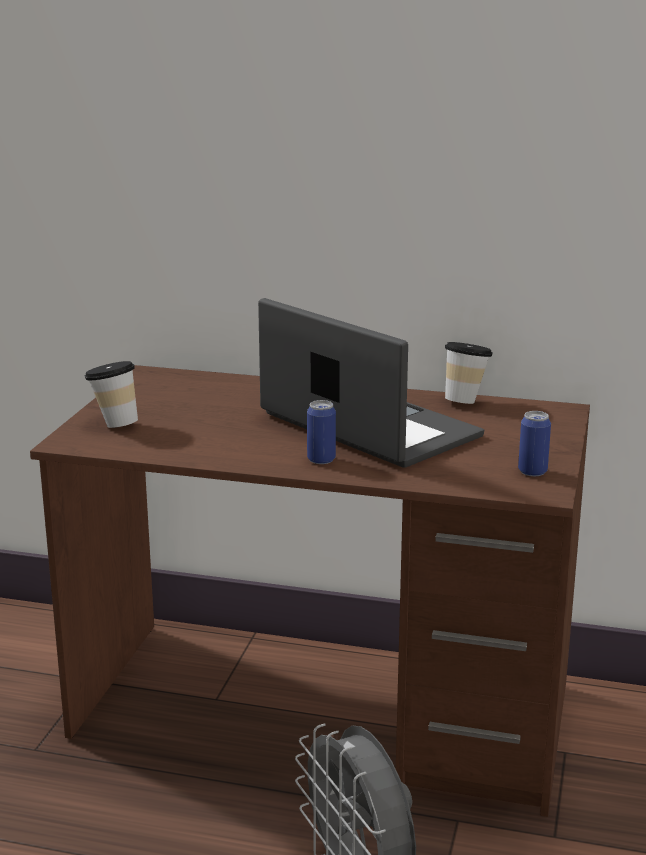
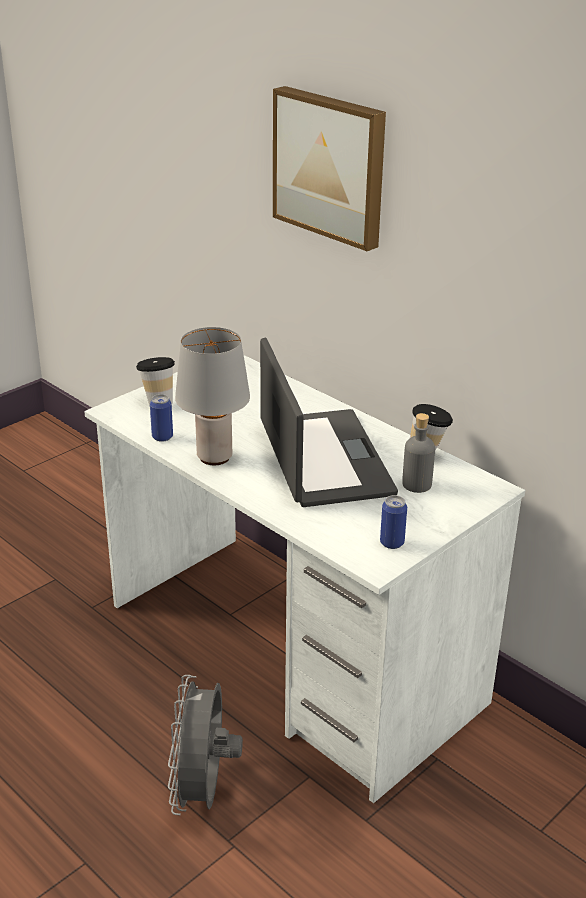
camera: 30 degrees right, 10 degrees up
(248, 453) = (213, 457): none -> grey table lamp
(279, 93) = (331, 166): none -> picture
(321, 459) = (254, 480): can -> can (162, 437)
(324, 712) = (292, 654): brown desk -> white desk
(488, 424) = (416, 484): none -> grey bottle

